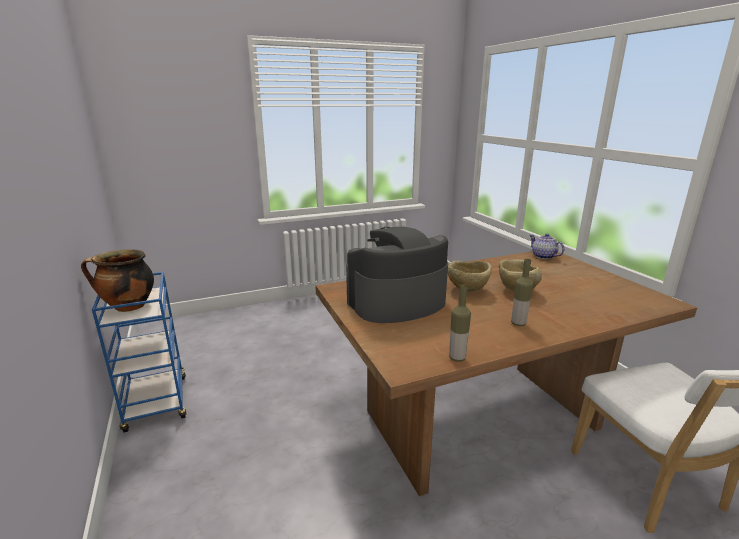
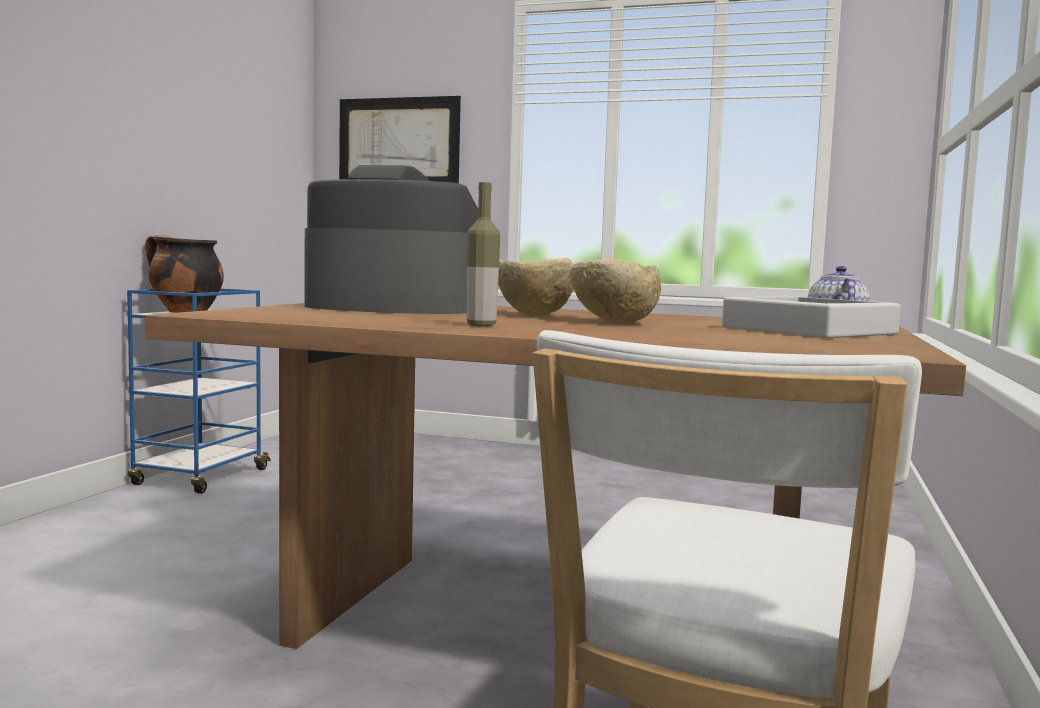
camera: 40 degrees right, 15 degrees down
(172, 132) = (398, 143): none -> picture
(457, 358) = (284, 319): bottle -> none
(570, 274) = (809, 330): none -> grey tray

